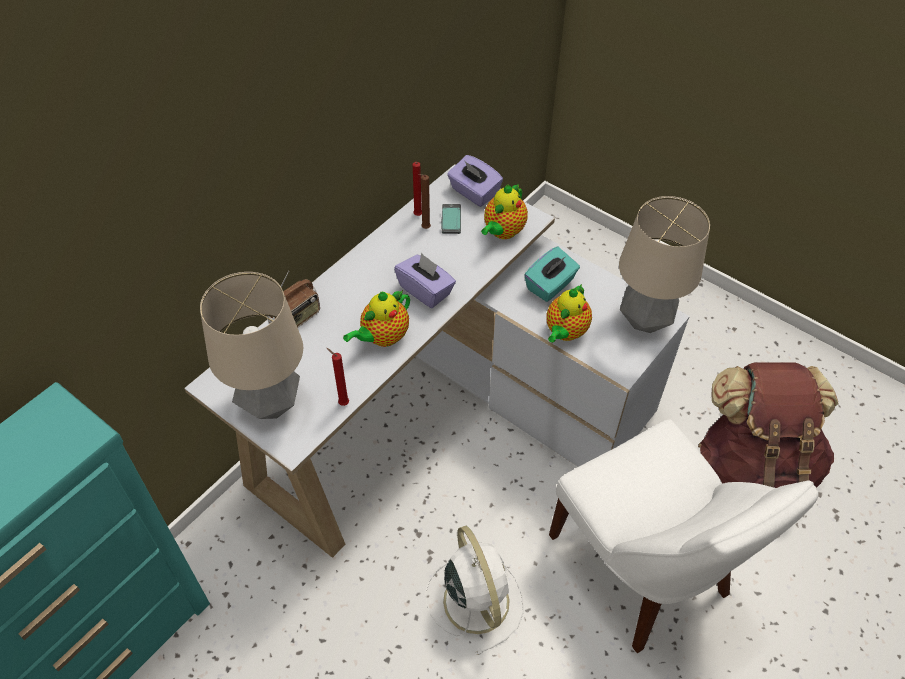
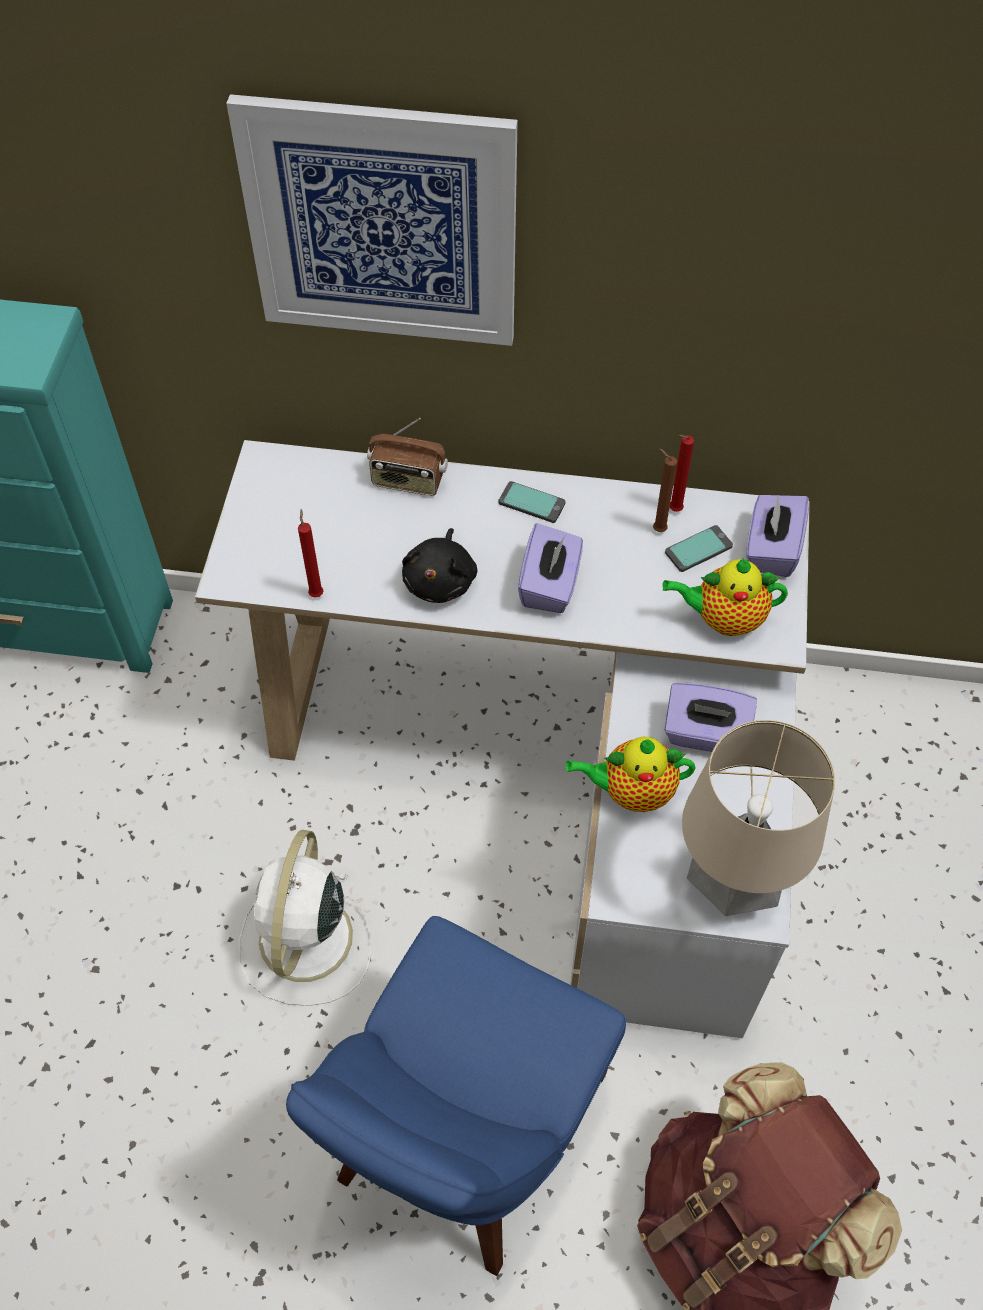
camera: 60 degrees right, 5 degrees up
(226, 155) = (382, 224): none -> picture
(270, 405) = (270, 528): table lamp -> none
(361, 271) = (532, 503): none -> phone
(382, 337) = (441, 580): teapot -> black plush toy
(475, 598) = (305, 941): white fan -> white fan turned 150 degrees clockwise
(550, 286) = (705, 734): turquoise tissue box -> purple tissue box
(643, 571) = (464, 1137): white chair -> blue chair

